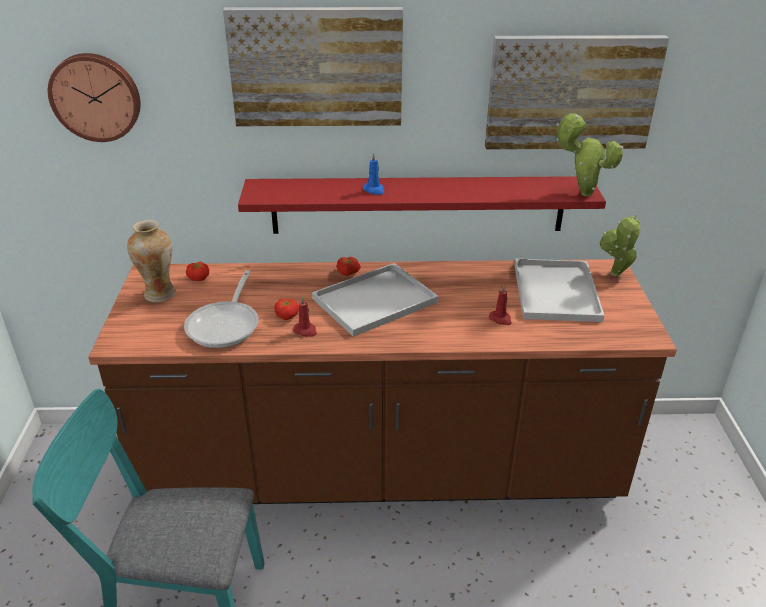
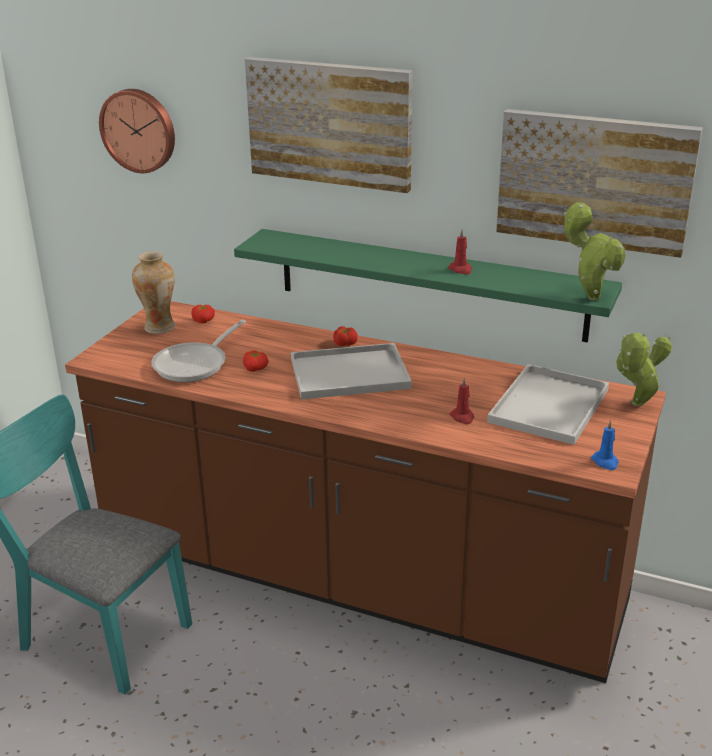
camera: 25 degrees right, 5 degrees down
(305, 331) = (261, 385): red candle -> red candle (460, 269)
(374, 190) = (372, 257): blue candle -> blue candle (605, 462)
(418, 205) = (429, 284): red shelf -> green shelf

